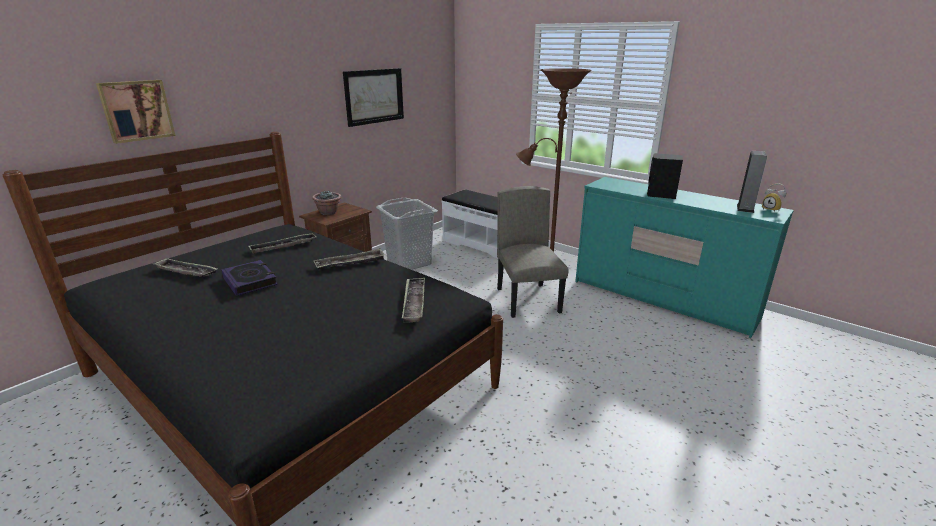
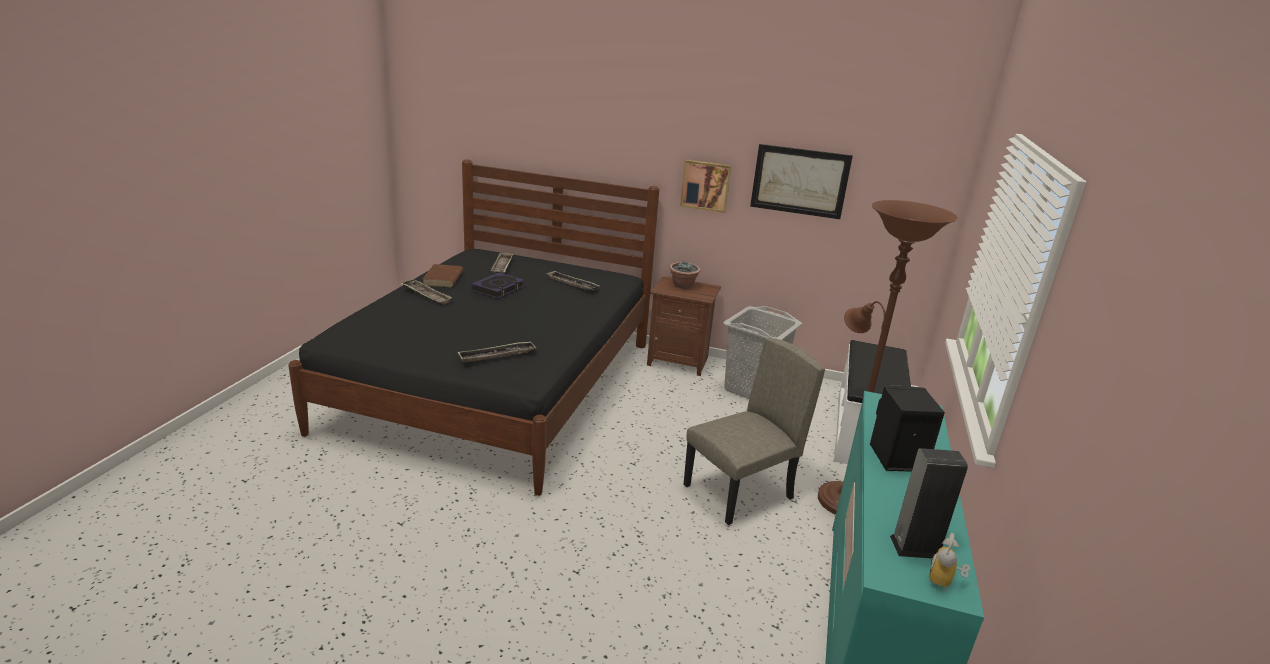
camera: 65 degrees right, 0 degrees up
(136, 110) = (551, 139): picture -> picture (706, 185)
(171, 309) = (443, 278): none -> brown book
(350, 263) = (556, 315): tray -> tray (426, 295)

